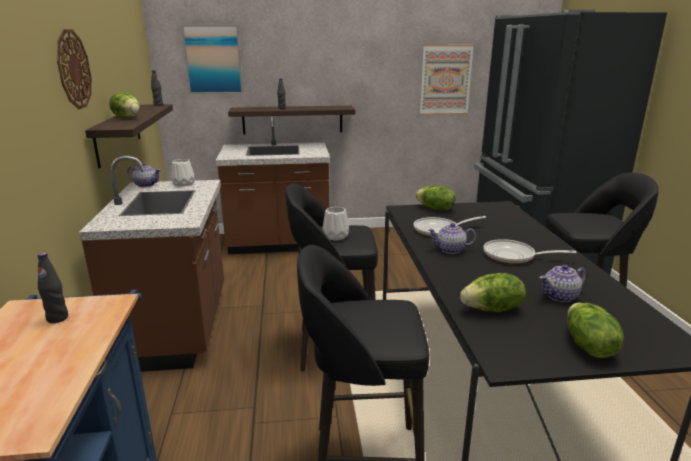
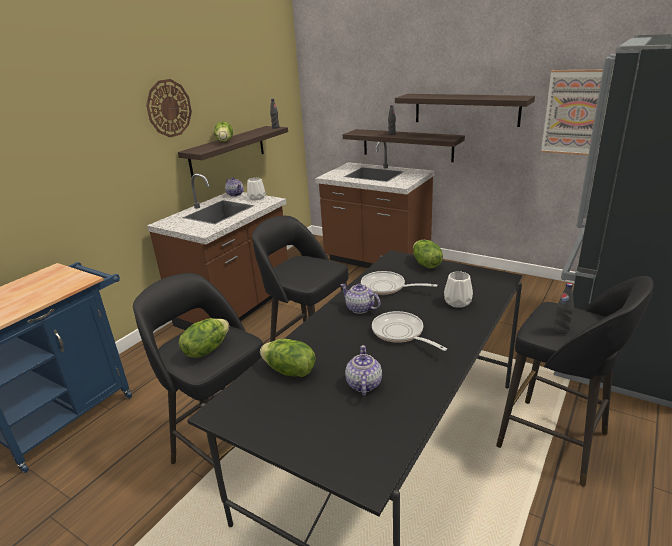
camera: 40 degrees right, 5 degrees up
(57, 318) = (54, 280): black bottle -> black bottle (561, 330)
(213, 59) = (344, 85): picture -> none
(335, 236) = (300, 269): white vase -> white vase (457, 302)
(351, 81) = (466, 109): none -> shelf
(560, 296) = (363, 384): teapot -> teapot turned 75 degrees clockwise
(587, 346) = (296, 432): lettuce -> lettuce (206, 349)

